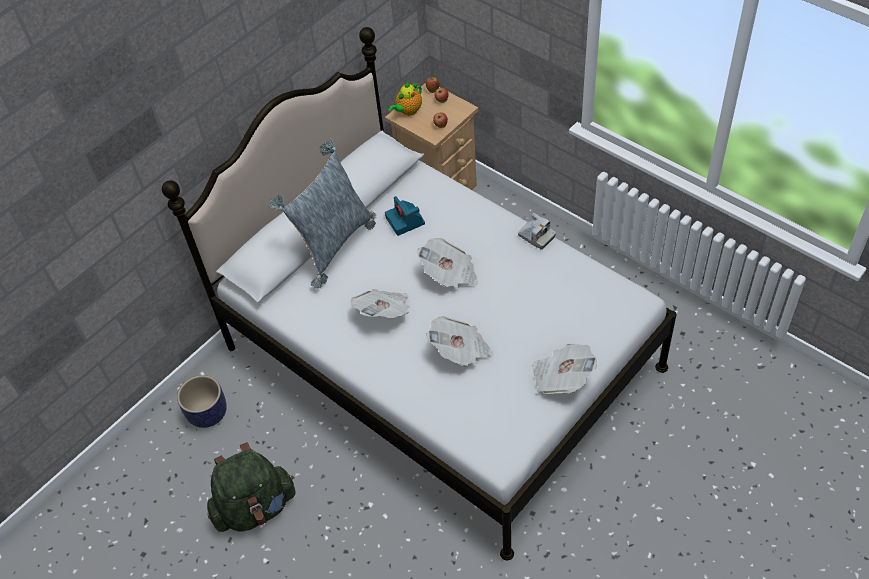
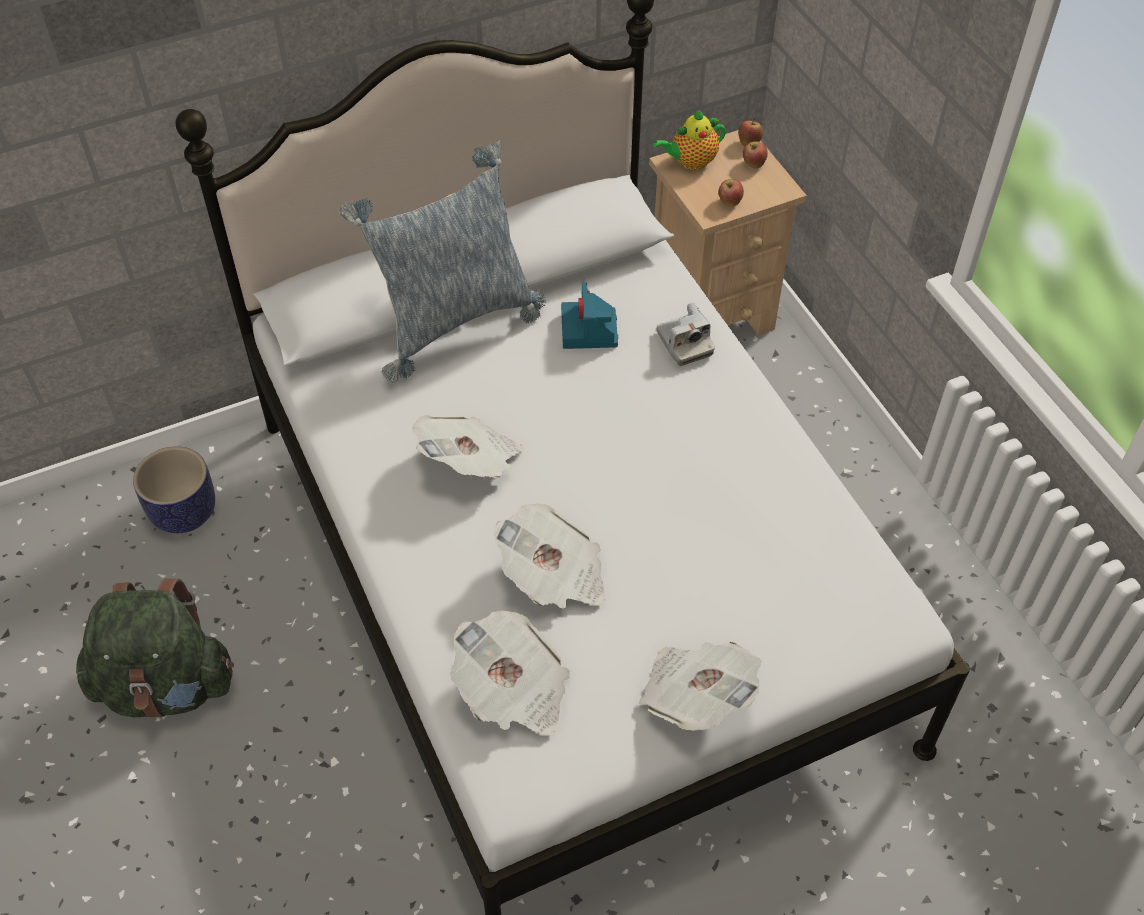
camera: 20 degrees right, 0 degrees up
(450, 274) = (609, 443): newspaper -> newspaper (513, 691)
(536, 236) = (787, 438): camera -> camera (684, 344)

